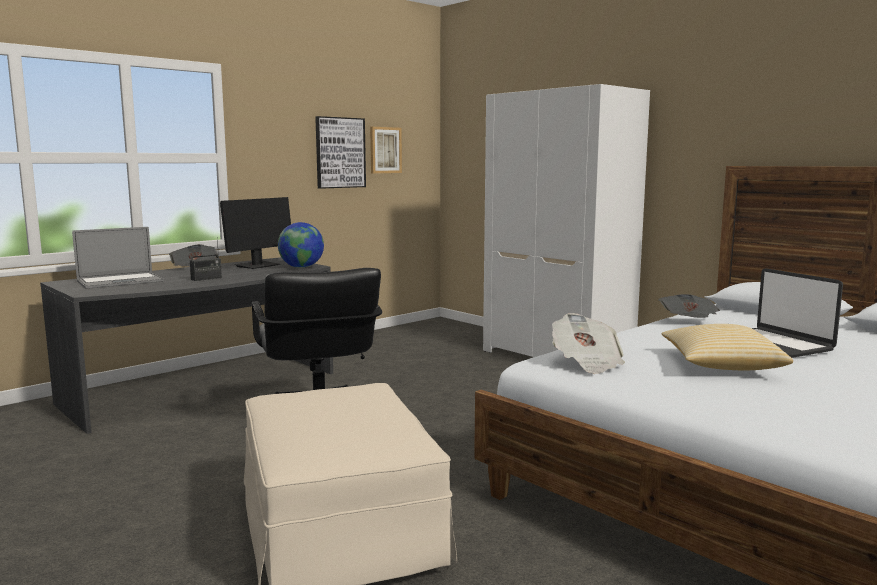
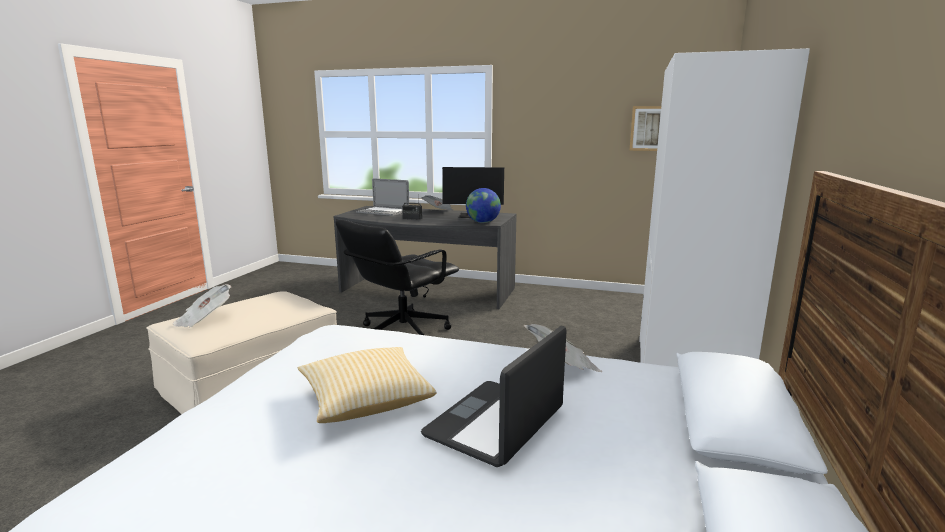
camera: 60 degrees right, 5 degrees up
(340, 152) = (596, 131): picture -> none
(587, 363) = (331, 343): newspaper -> newspaper (204, 320)

